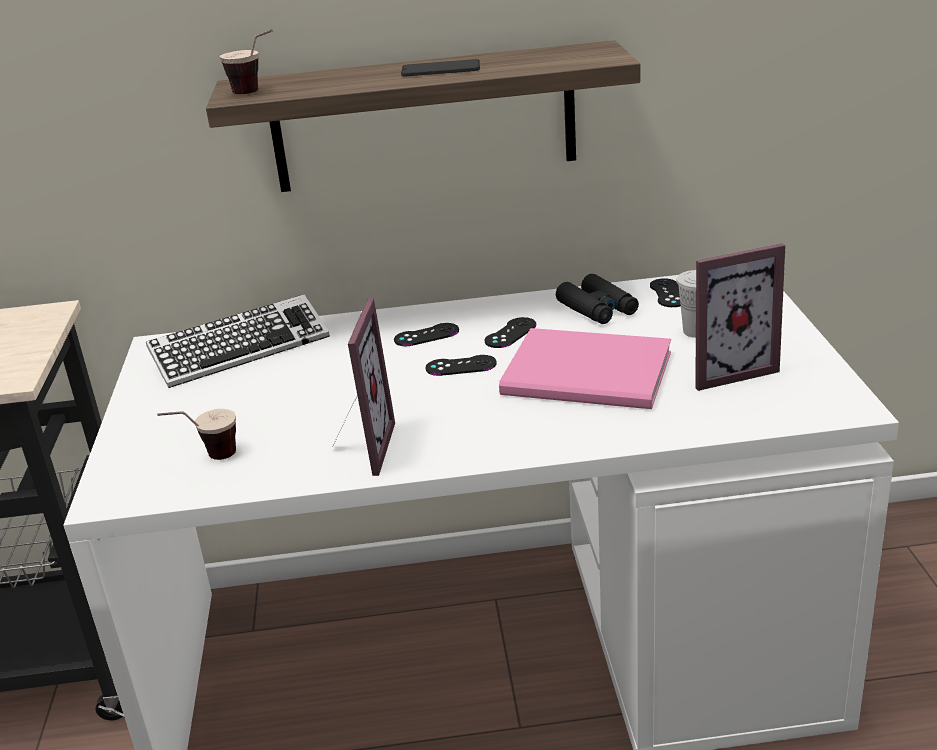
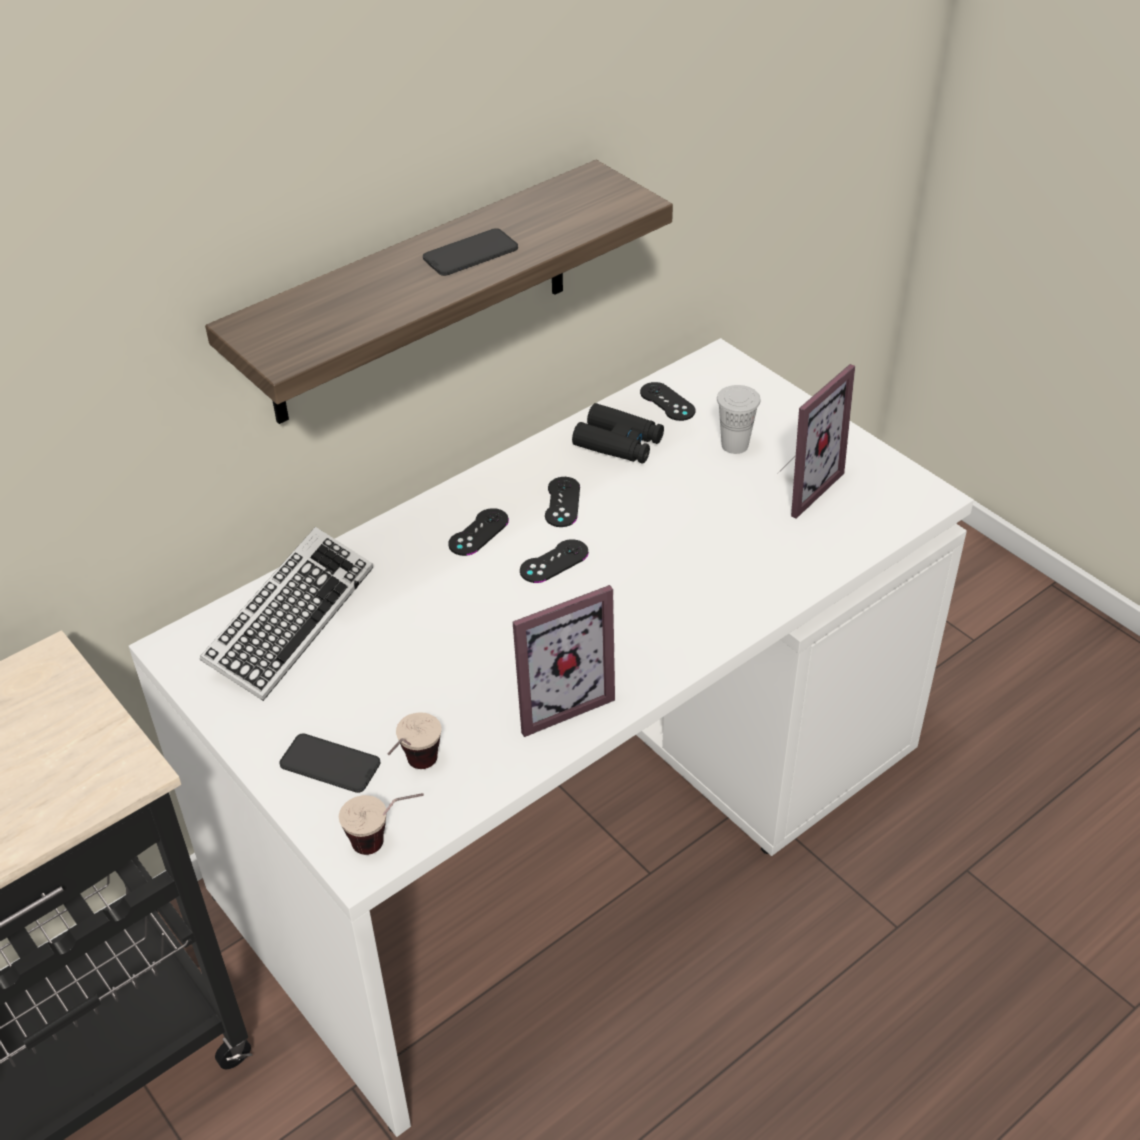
camera: 35 degrees left, 15 degrees up
(161, 436) = (330, 764): none -> phone
(257, 93) = (303, 343): cup -> cup (387, 842)
(359, 448) = (556, 698): picture frame -> picture frame turned 90 degrees clockwise
(591, 376) = (689, 532): pink book -> none

